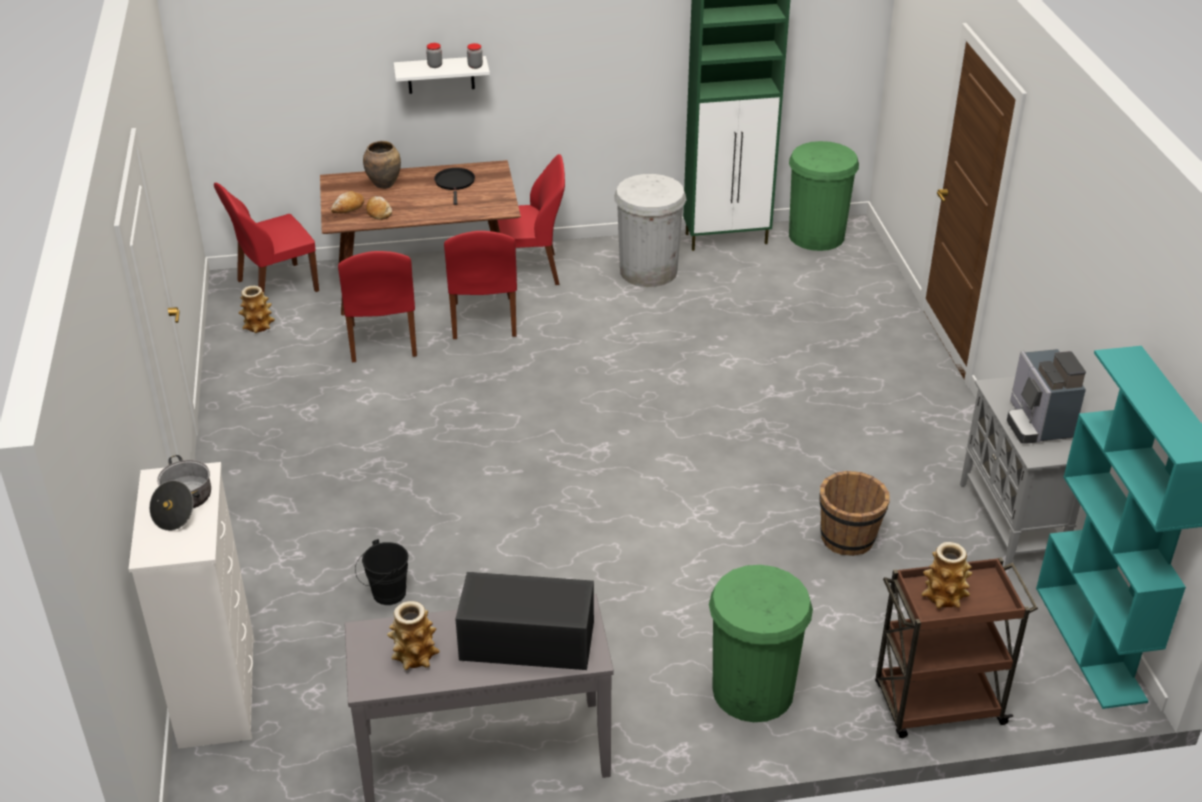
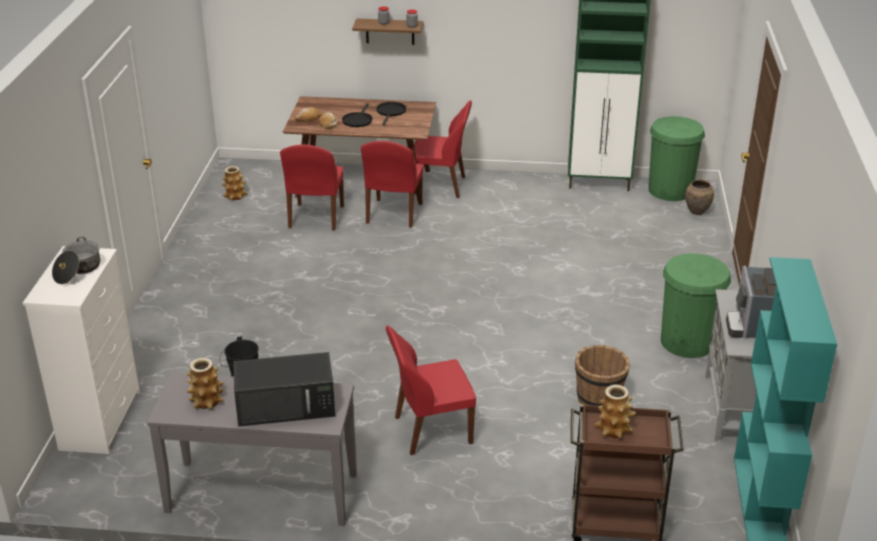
camera: 15 degrees right, 5 degrees down
(275, 287) = (258, 173): red chair -> red chair (430, 430)
(384, 184) = (341, 107): brown vase -> brown vase (697, 212)
(416, 202) = (357, 120): none -> black frying pan
(441, 75) = (390, 31): white shelf -> brown shelf
(525, 641) = (287, 405): black microwave -> black microwave turned 150 degrees clockwise
(648, 271) = (529, 197): white trash can -> none
(753, 691) = (477, 489): green trash can -> green trash can (687, 342)

